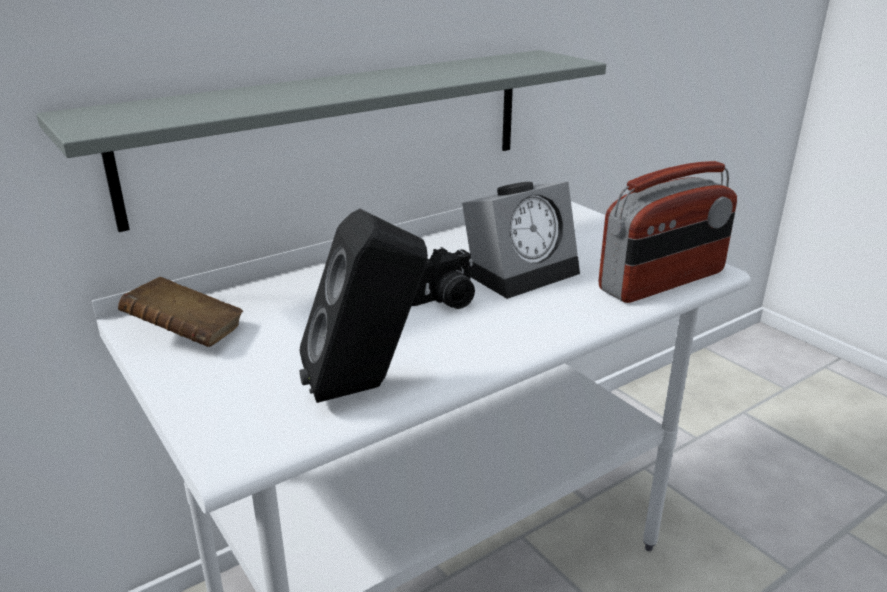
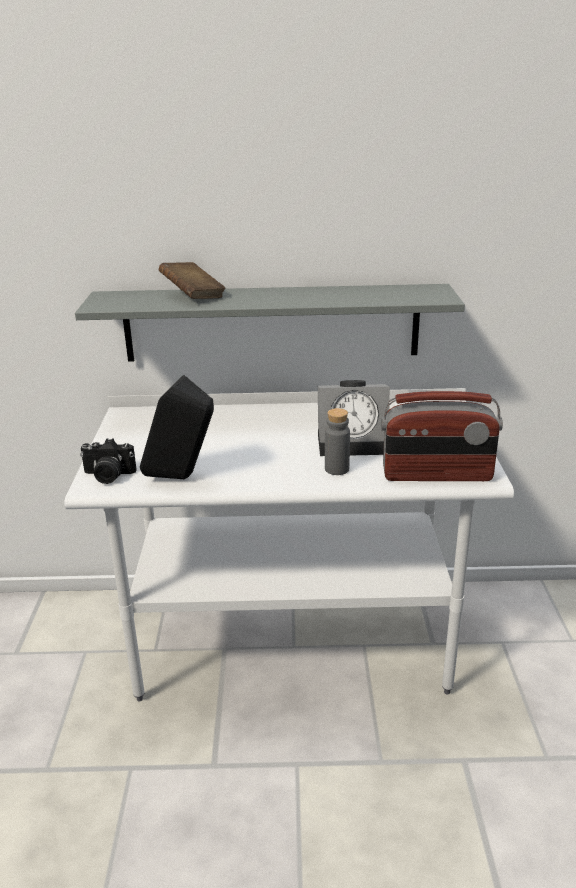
camera: 35 degrees right, 0 degrees up
(187, 335) = (136, 426): brown book -> brown book (193, 296)
(444, 301) = (283, 446): camera -> camera (108, 476)
(550, 308) = (337, 469): none -> grey bottle

